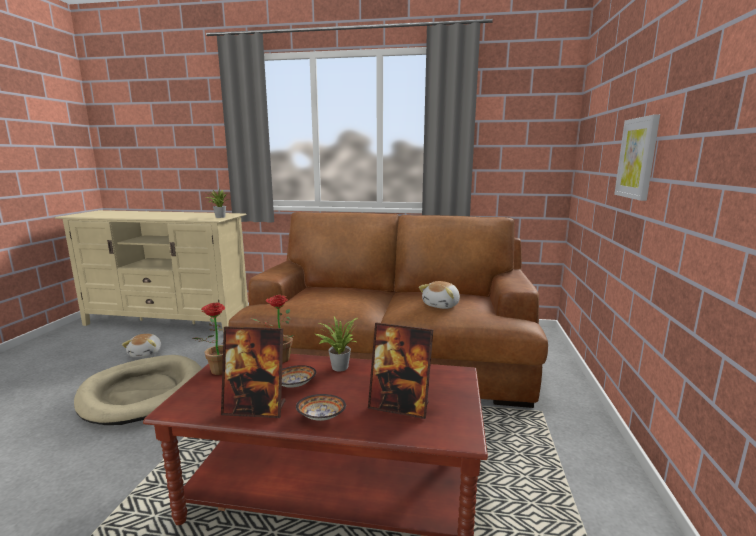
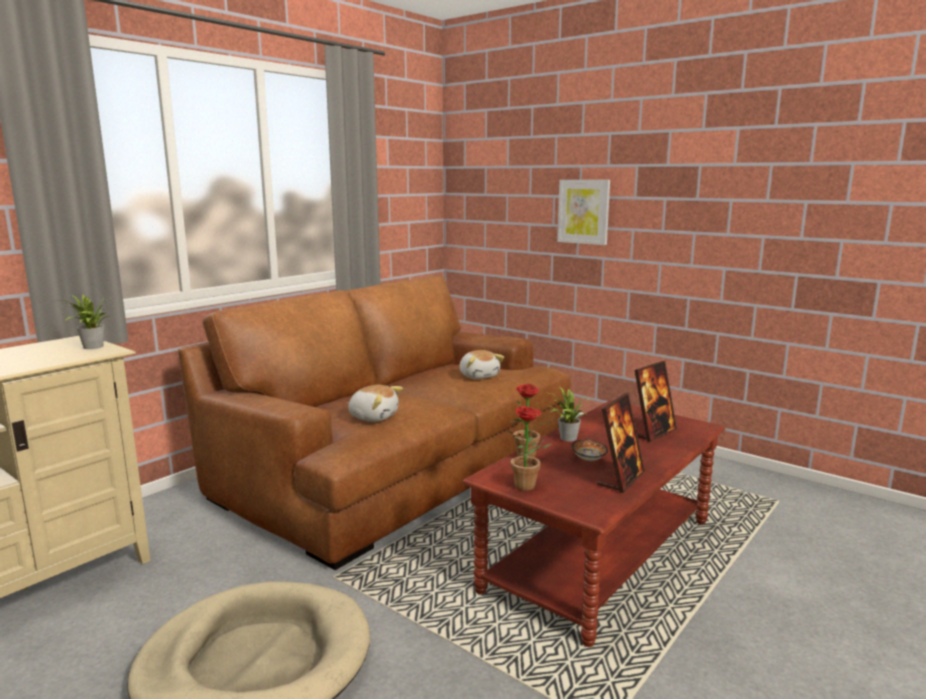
camera: 60 degrees left, 0 degrees up
(146, 353) = (83, 655): plush toy -> plush toy (374, 416)
(320, 417) = (651, 458): bowl -> none

